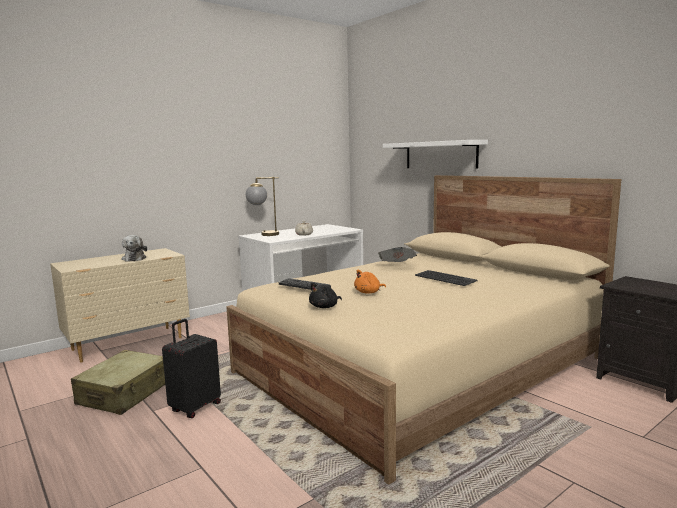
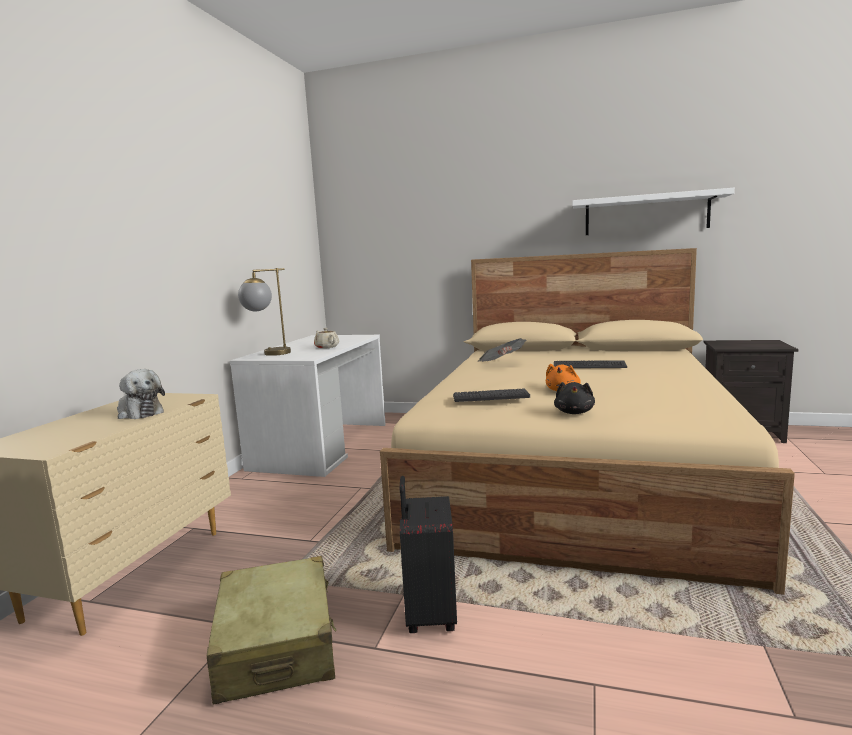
camera: 35 degrees left, 0 degrees up
(440, 155) = (471, 236): white shelf -> white shelf (646, 214)

